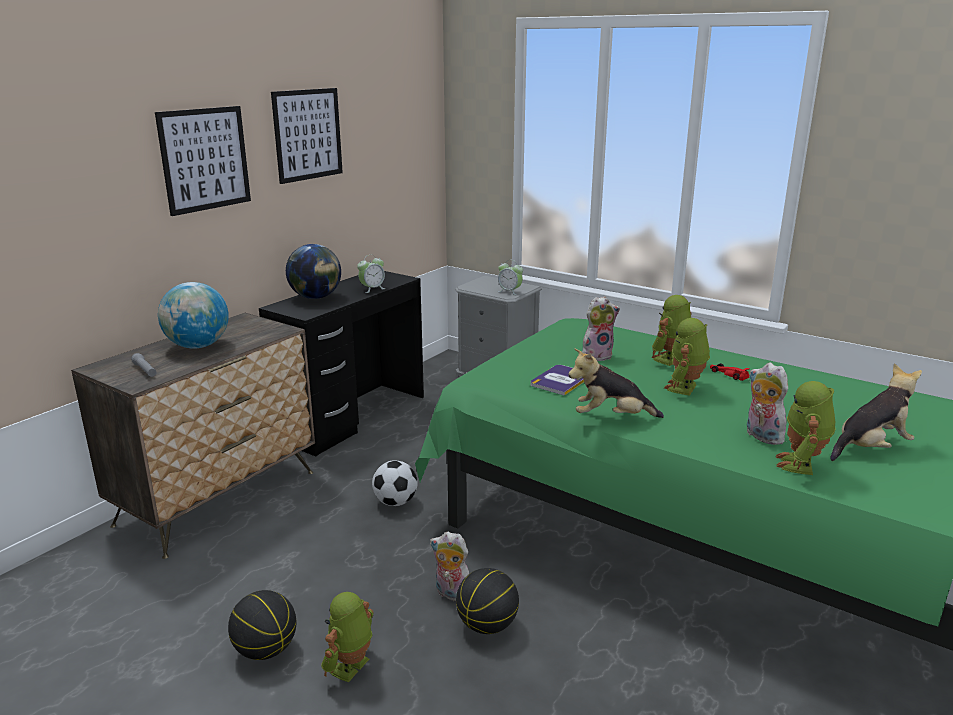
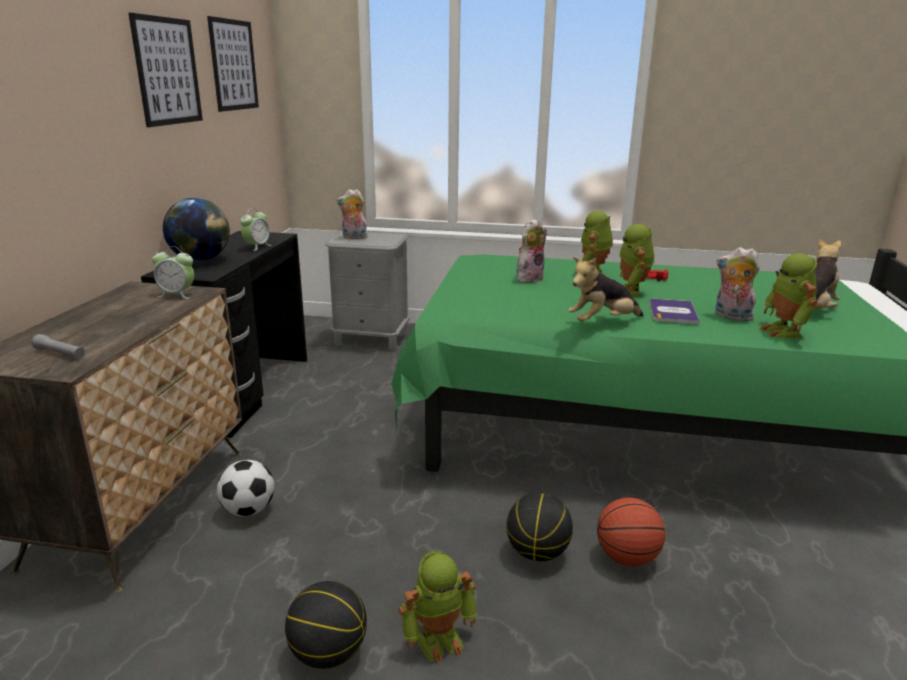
camera: 25 degrees left, 0 degrees up
(198, 346) = (107, 319): globe -> none
(205, 159) = (68, 87): picture -> picture (233, 65)
(351, 667) = (439, 638): toy robot -> toy robot turned 120 degrees counterclockwise
(395, 502) = (355, 462): football -> football (248, 510)
(451, 594) = (480, 534): plush toy -> plush toy (354, 237)
(510, 292) = (384, 241): alarm clock -> alarm clock (177, 295)
(560, 380) = (523, 301): book -> book (672, 312)
(566, 655) = (627, 557): none -> basketball

